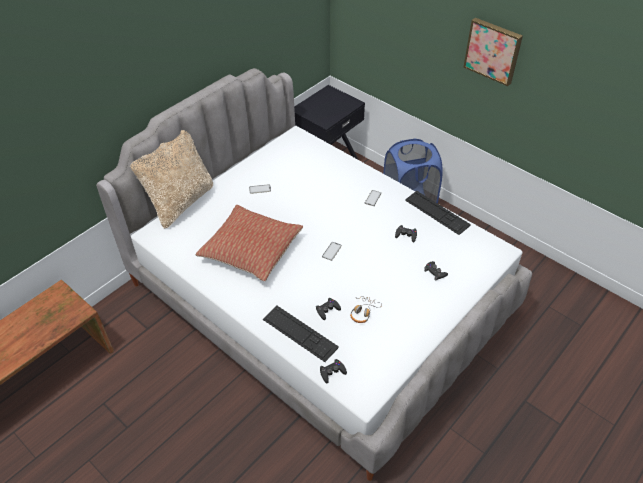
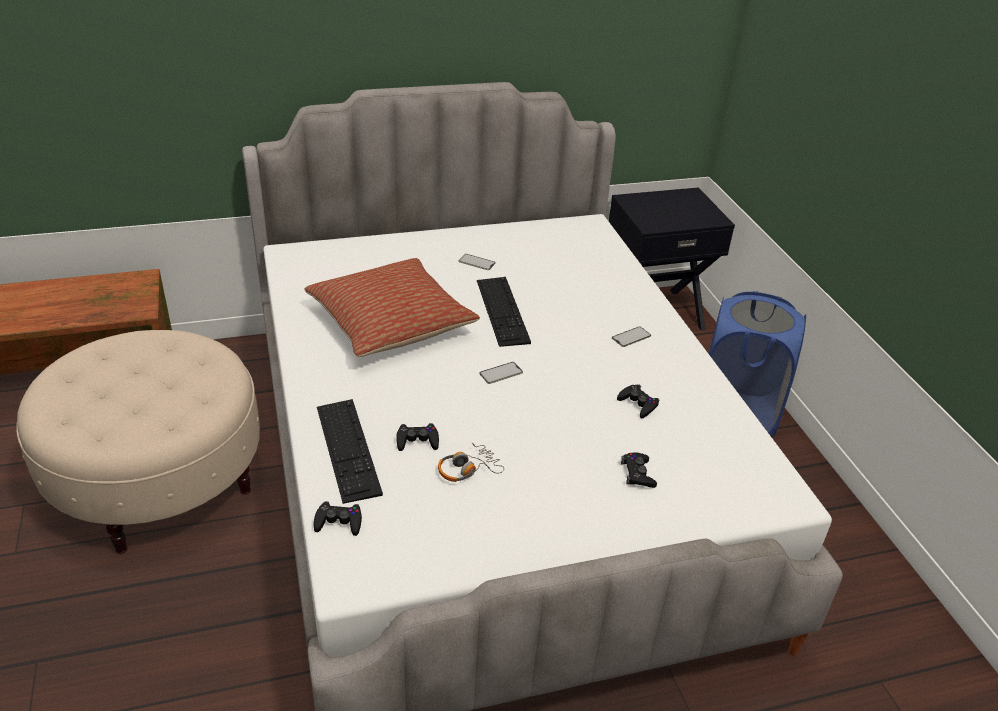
camera: 30 degrees right, 10 degrees down
(153, 402) = (159, 481): none -> beige ottoman
(182, 203) = (361, 238): beige pillow -> none
(437, 212) = (720, 397): keyboard -> keyboard (502, 311)
(493, 50) = (936, 148): picture -> none

